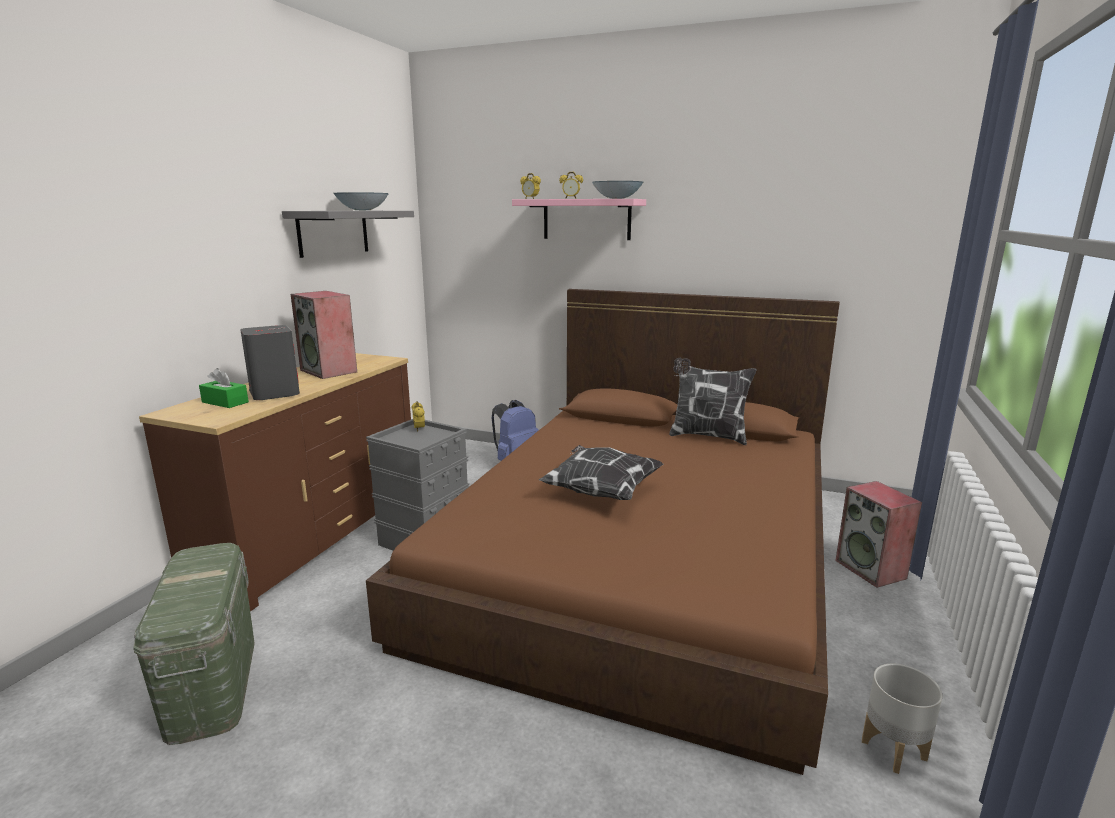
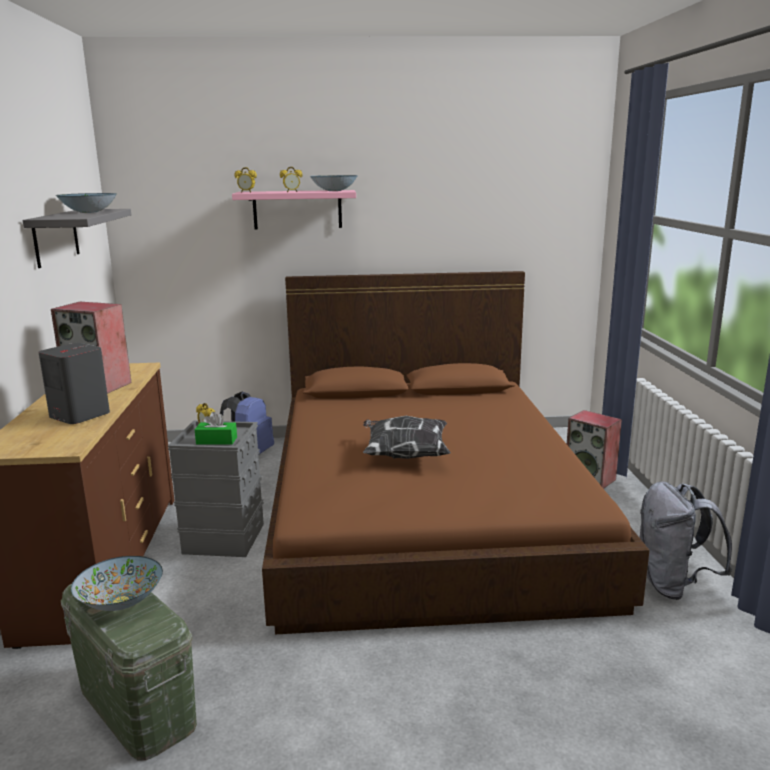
camera: 25 degrees left, 0 degrees up
(196, 578) = (121, 601): none -> bowl
(225, 402) = (39, 431): green tissue box -> green tissue box (216, 440)
(707, 436) = (442, 396): pillow -> none
(894, 751) = (672, 585): grey planter -> grey backpack

